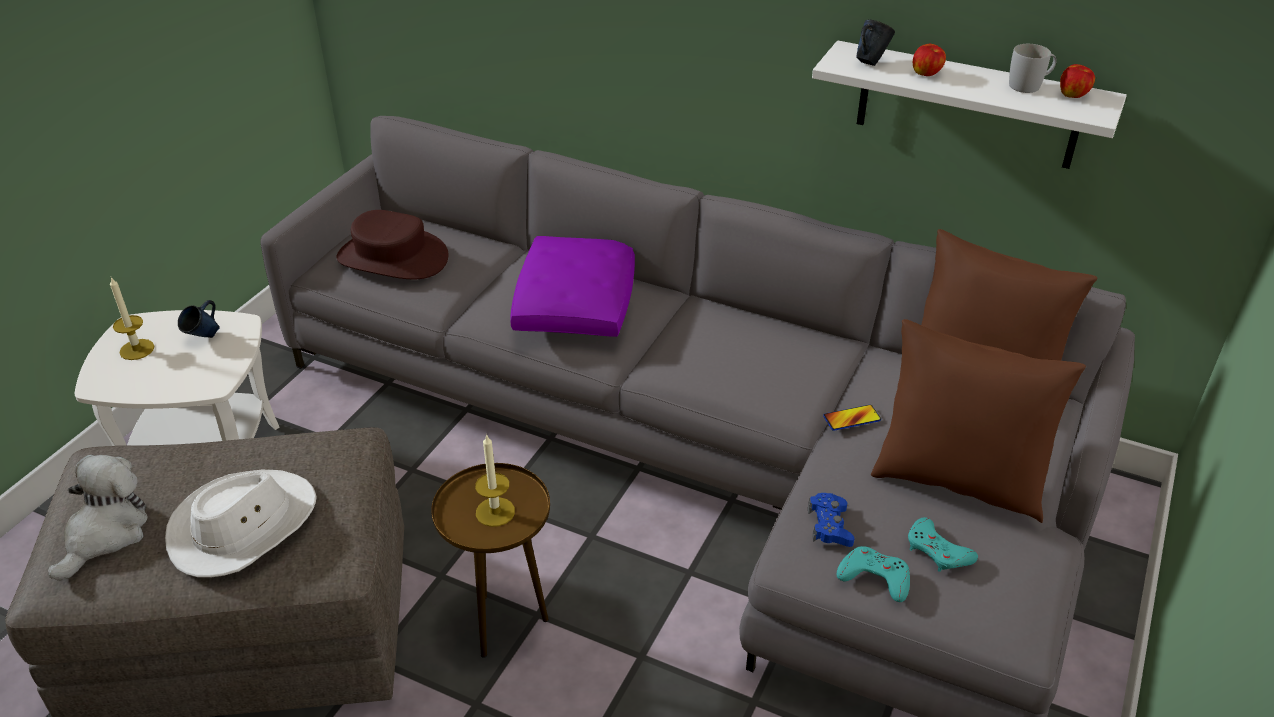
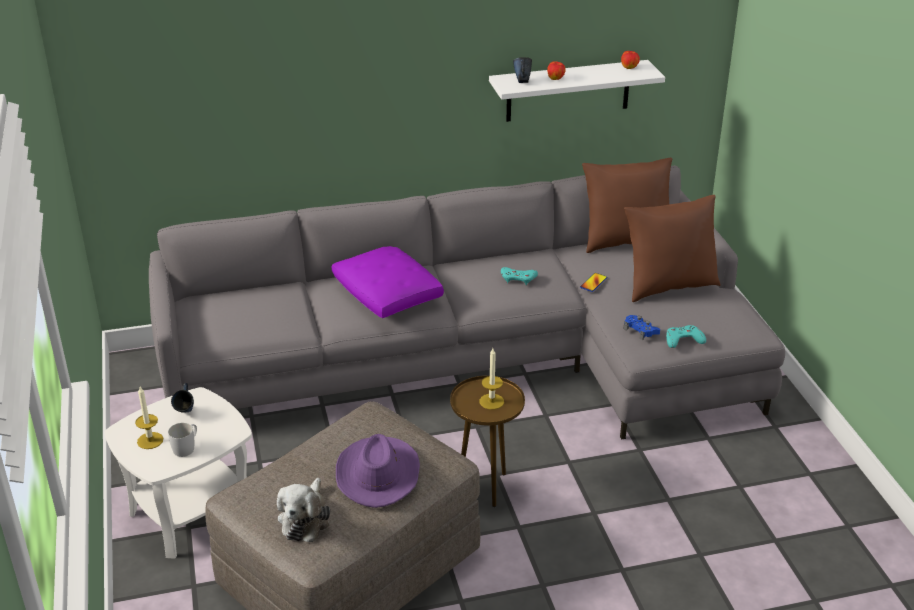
camera: 40 degrees left, 5 degrees down
(105, 534) = (305, 519): plush toy -> plush toy turned 150 degrees counterclockwise
(243, 526) = (377, 473): white hat -> purple hat
(392, 258) = (240, 318): brown hat -> none
(937, 551) = (695, 317): turquoise game controller -> turquoise game controller (518, 278)
(1030, 85) = (606, 69): white mug -> white mug (186, 447)

